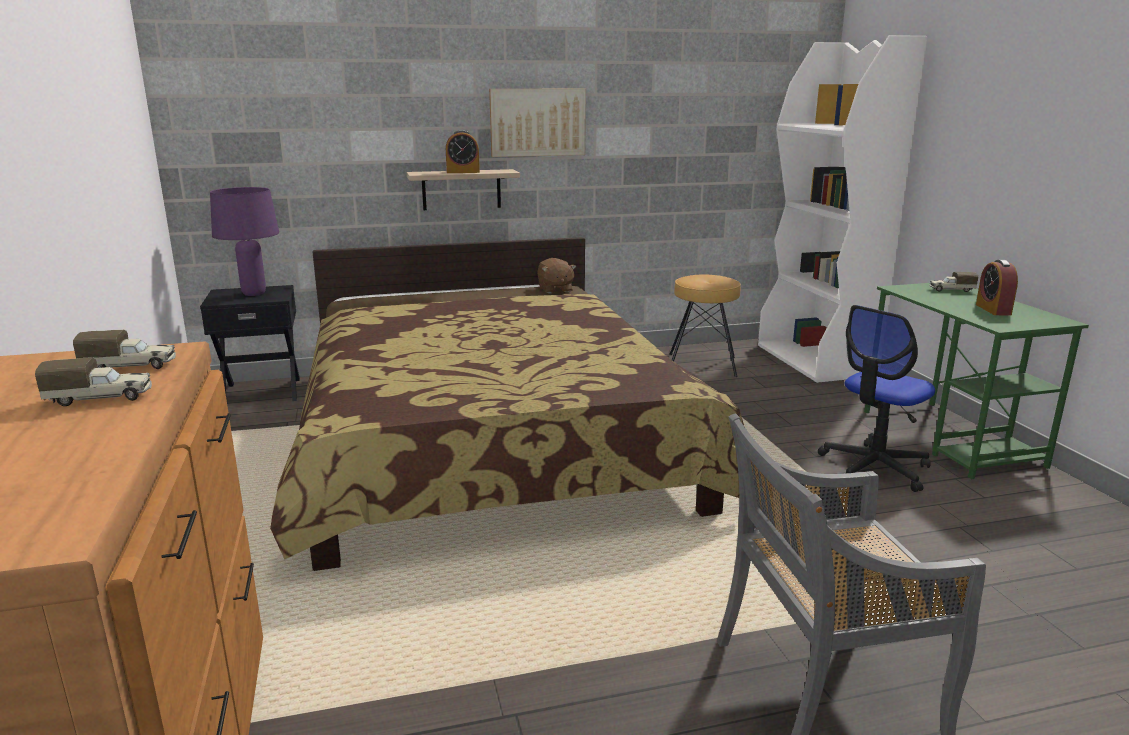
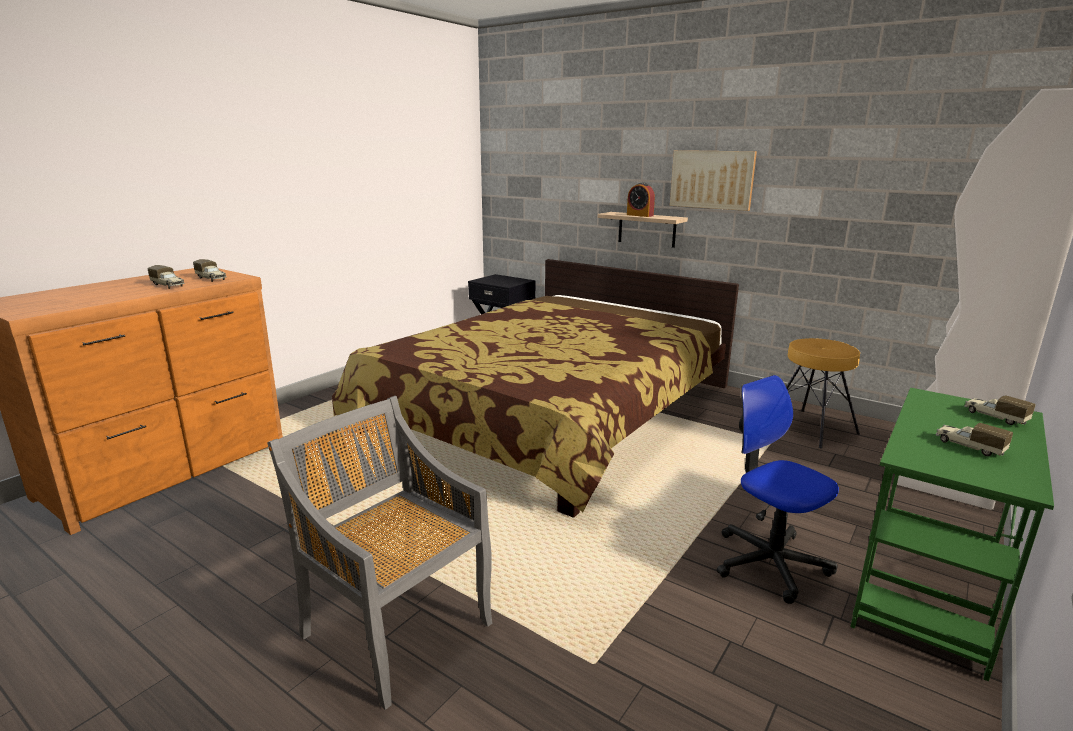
camera: 50 degrees right, 0 degrees up
(254, 294) = (504, 280): purple table lamp -> none
(555, 289) = (686, 321): brown plush toy -> none
(874, 468) = (770, 563): office chair -> office chair turned 45 degrees clockwise
(993, 309) = (968, 446): alarm clock -> toy truck

